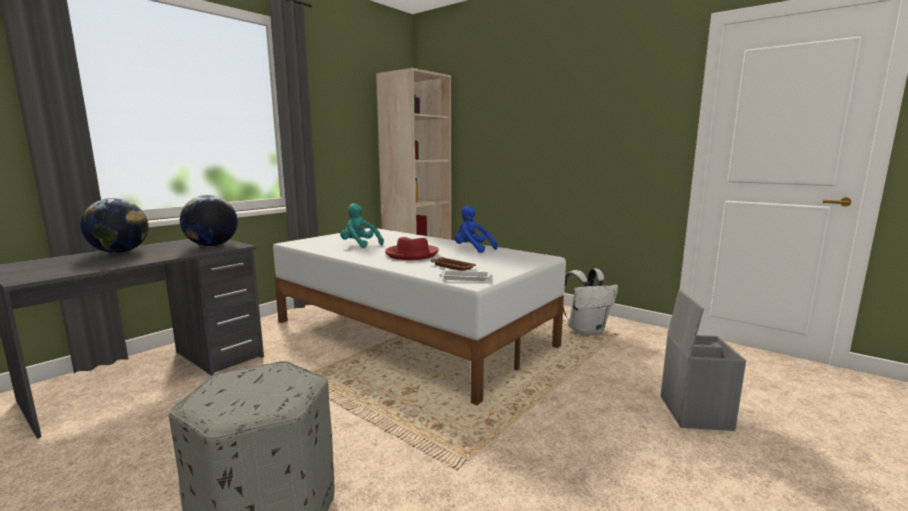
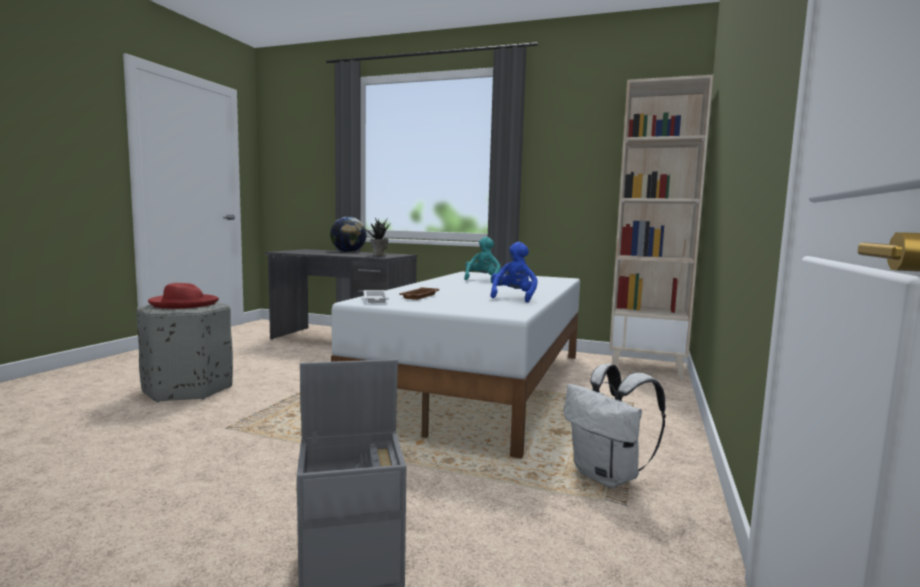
camera: 70 degrees right, 5 degrees down
(212, 245) = (378, 255): globe -> potted plant
(411, 254) = (460, 288): red hat -> red hat (183, 304)

